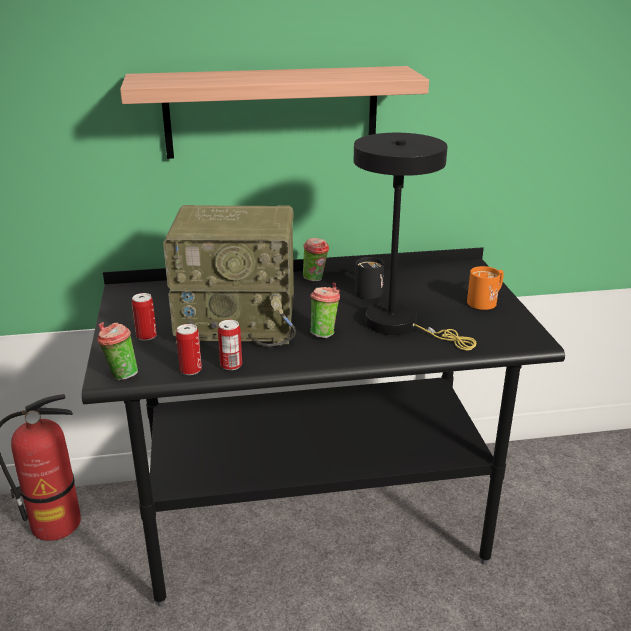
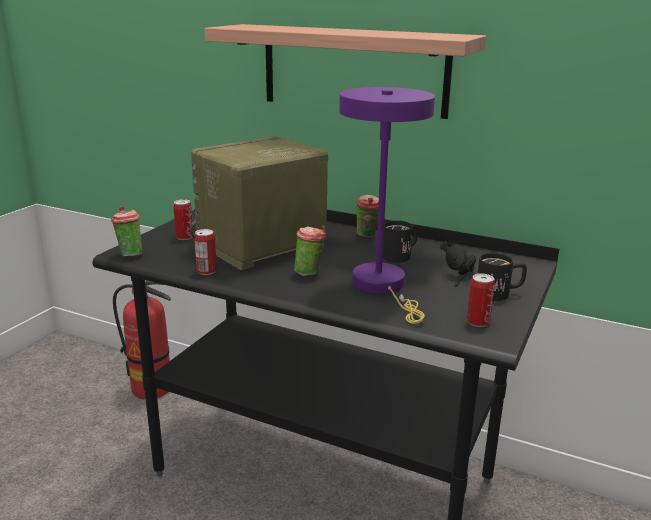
camera: 35 degrees right, 5 degrees down
(190, 370) = (176, 265): can -> can (478, 322)
(239, 321) = (260, 246): radio -> radio turned 105 degrees clockwise
(400, 325) = (383, 286): black table lamp -> purple table lamp
(441, 295) = (462, 276): none -> black headphones
(486, 301) = (499, 294): orange mug -> black mug

